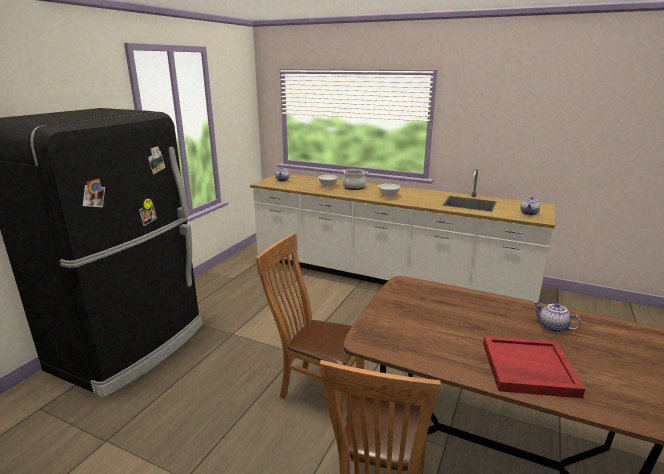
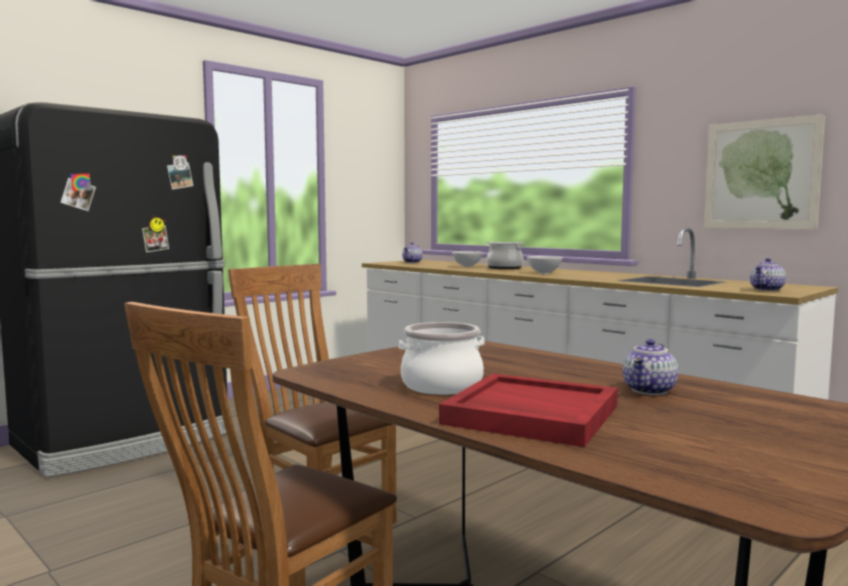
camera: 20 degrees right, 15 degrees down
(453, 344) = (441, 386): none -> cooking pot
(513, 135) = (761, 174): none -> picture
(552, 327) = (650, 391): teapot -> teapot turned 120 degrees counterclockwise

